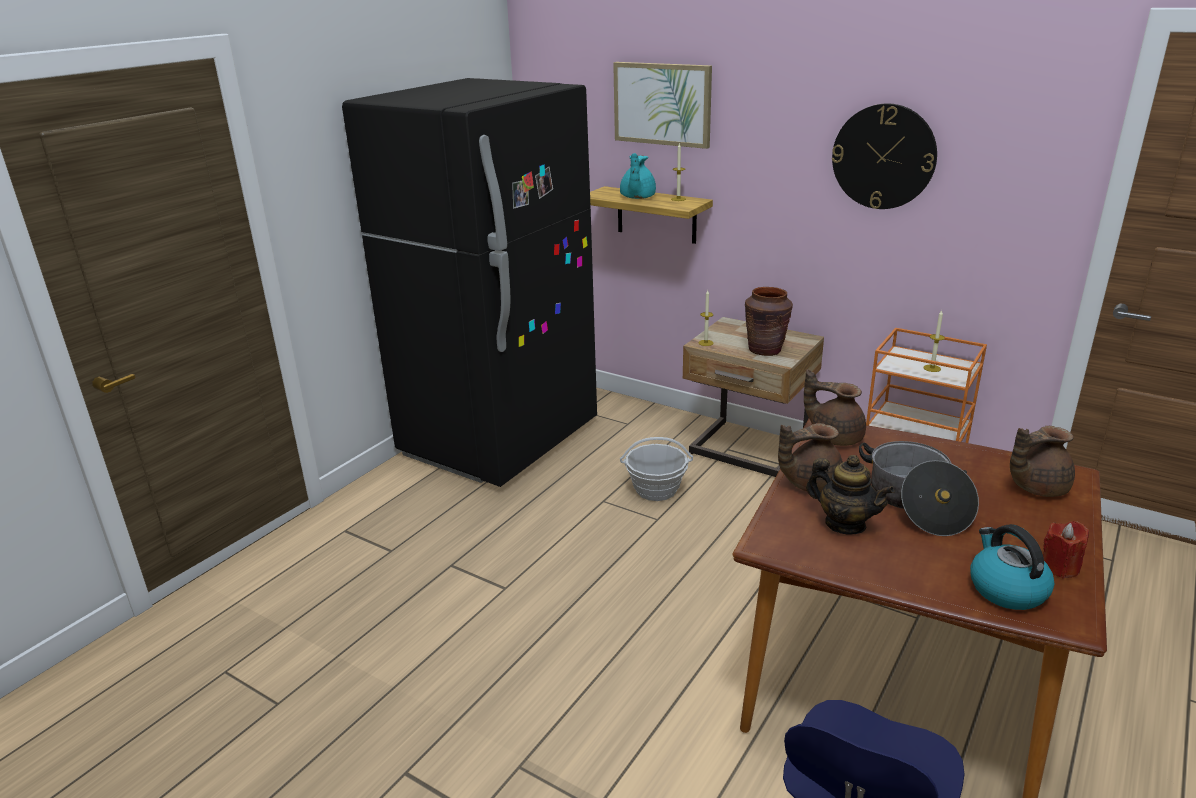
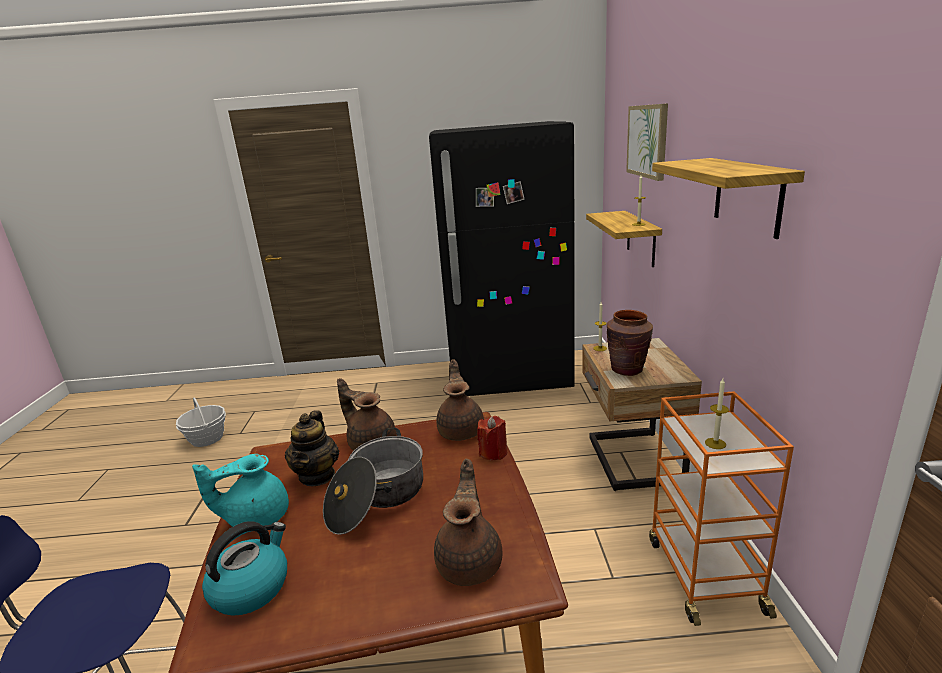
camera: 55 degrees right, 5 degrees down
(637, 197) = (616, 219): turquoise teapot -> turquoise teapot (256, 517)
(656, 489) = (527, 447): basket -> basket (207, 438)
(883, 157) = (747, 195): wall clock -> shelf
(1035, 487) = (471, 562): brown teapot -> brown teapot turned 60 degrees clockwise
(1059, 567) = (309, 616): red candle -> red candle (493, 452)

